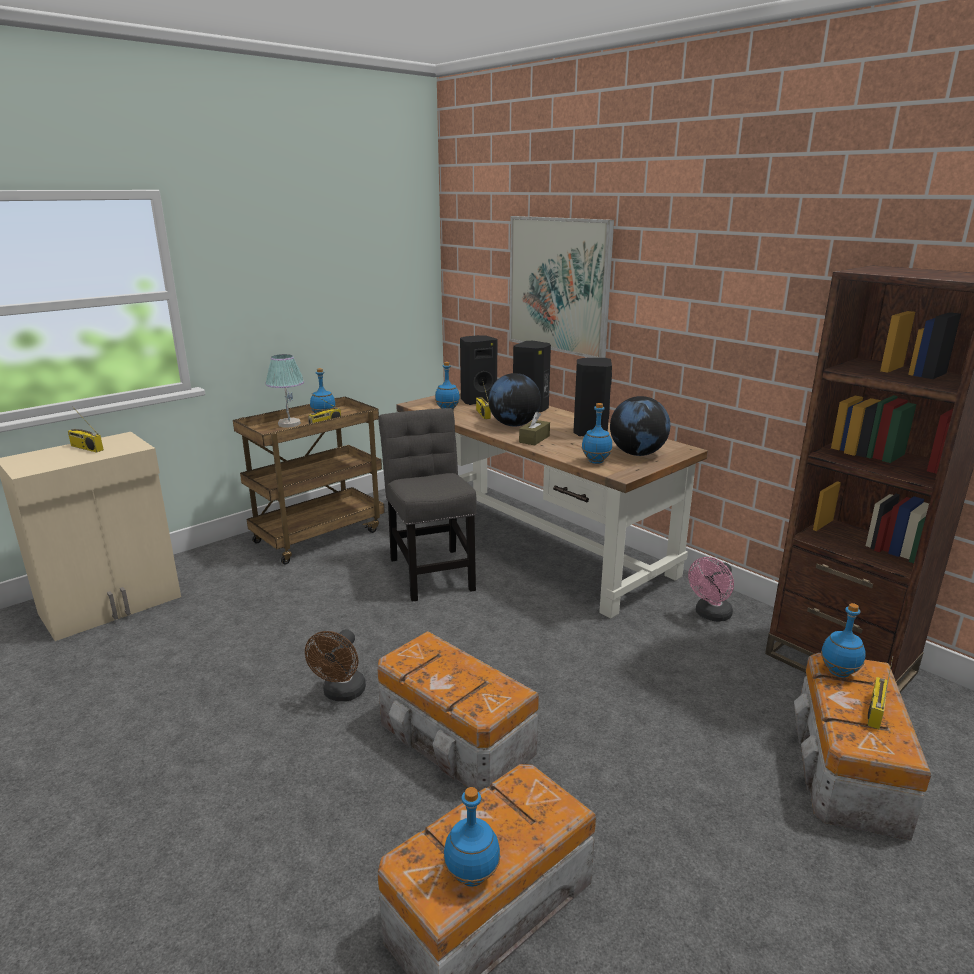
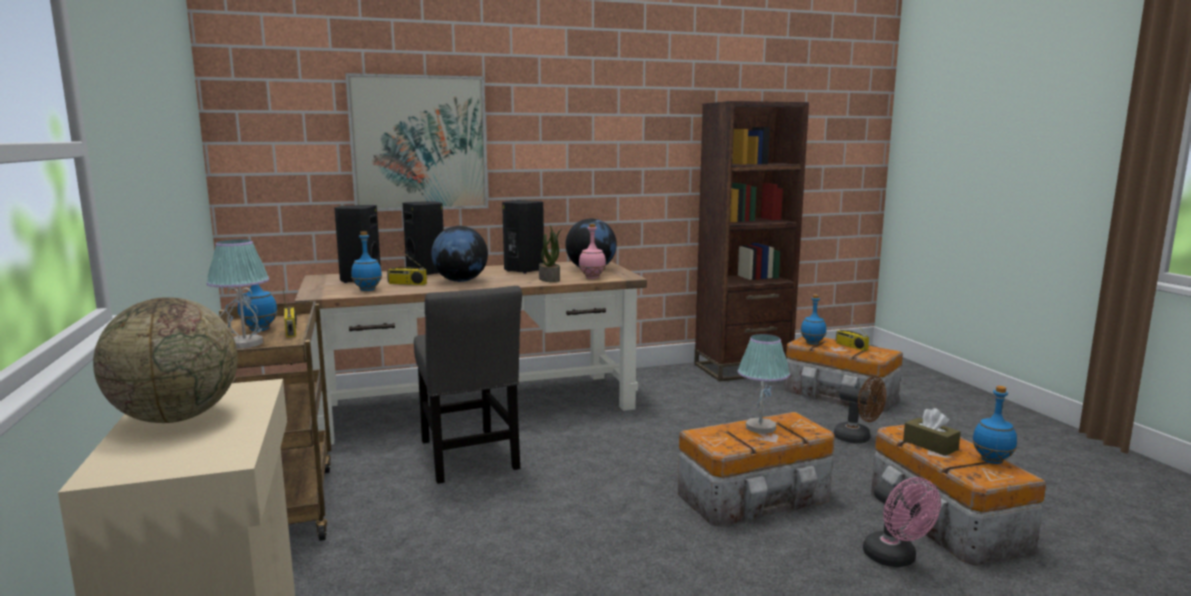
camera: 65 degrees left, 10 degrees down
(86, 448) = (176, 418): radio -> globe
(341, 694) = (656, 540): brown fan -> brown fan (858, 439)
(431, 571) = (468, 458): grey chair -> grey chair turned 120 degrees counterclockwise
(464, 673) = (760, 427): none -> table lamp
(534, 439) = (510, 281): brown tissue box -> brown tissue box (930, 445)
(563, 449) = (550, 279): none -> potted plant
(596, 461) = (592, 277): blue bottle -> pink bottle
(710, 615) = (661, 381): pink fan -> pink fan (895, 559)

